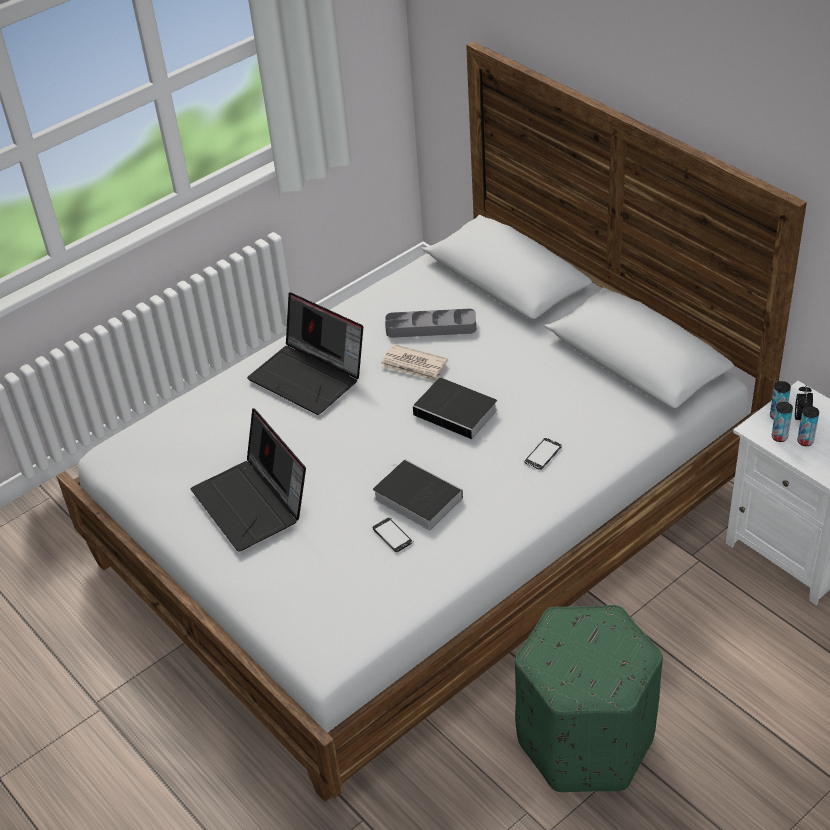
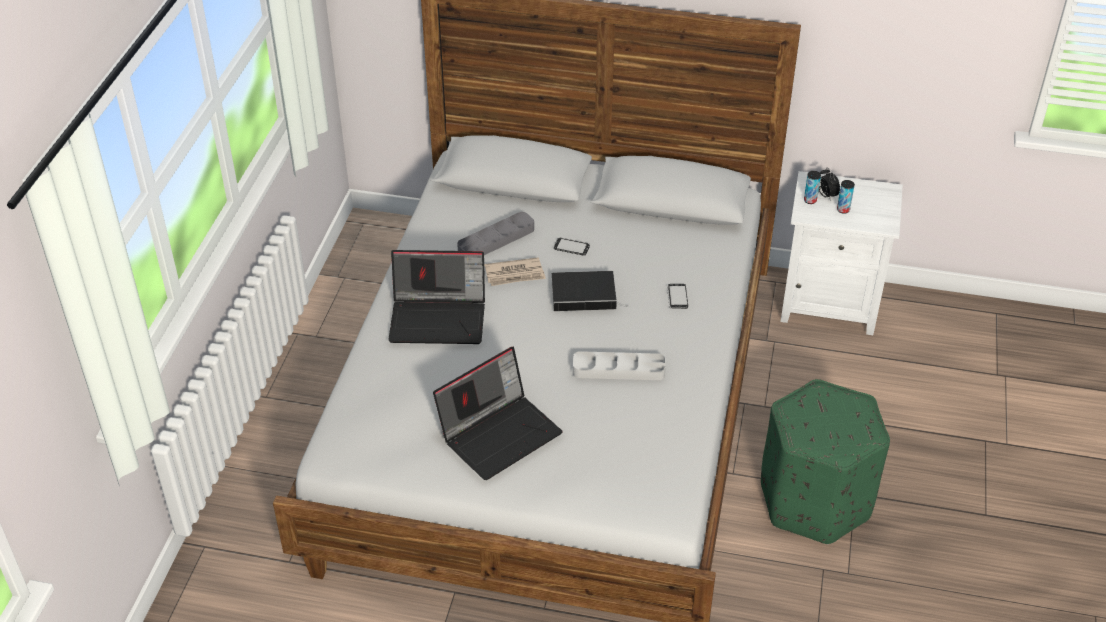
camera: 40 degrees left, 0 degrees up
(253, 503) = (500, 433): laptop -> laptop turned 60 degrees counterclockwise
(393, 535) = (631, 404): phone -> phone (571, 247)
(415, 498) = (618, 370): book -> grey tray
(779, 437) = (824, 214): can -> none

